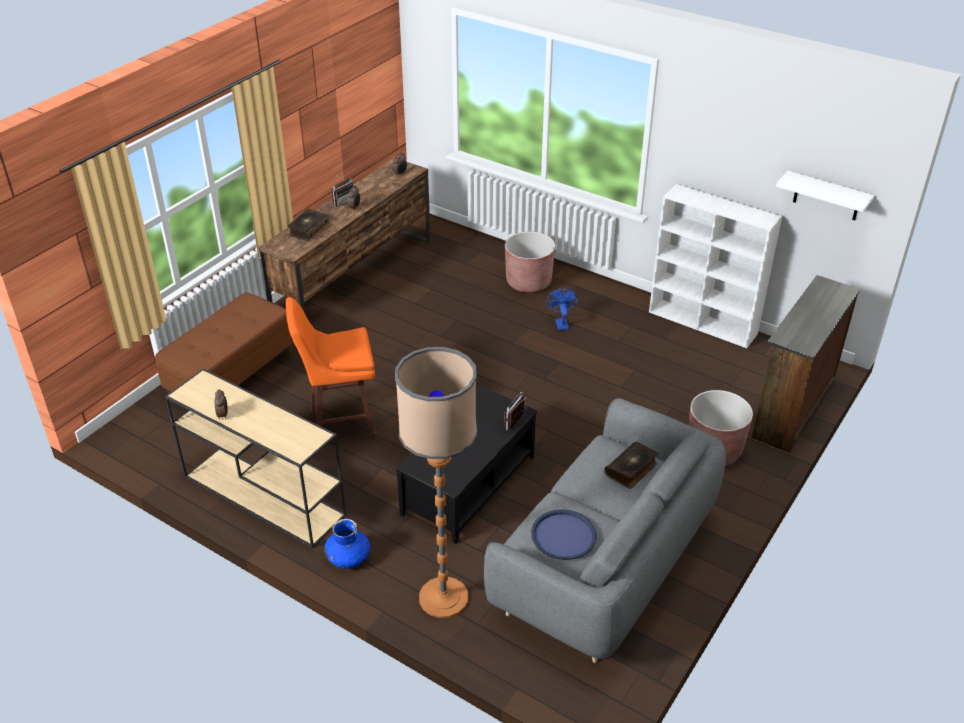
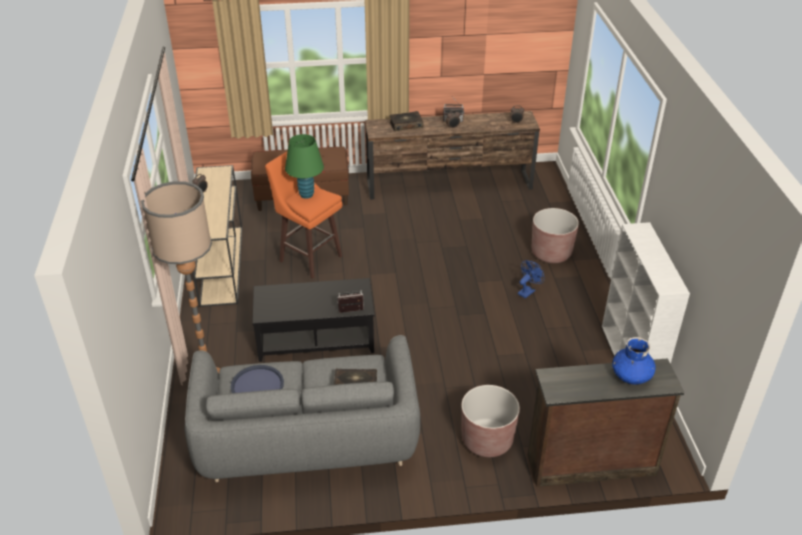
camera: 50 degrees right, 0 degrees up
(334, 346) = (306, 195): none -> green table lamp
(348, 557) = (205, 324): blue vase -> blue vase (631, 375)
(827, 196) = (717, 293): white shelf -> none

